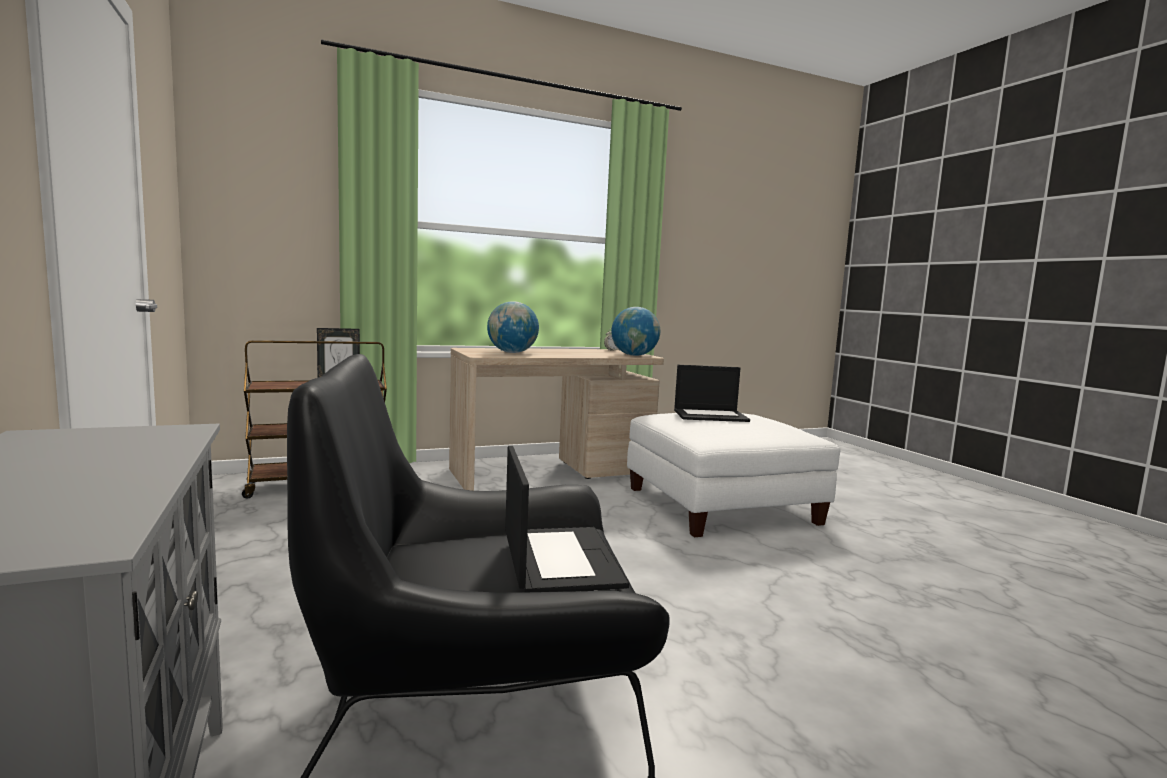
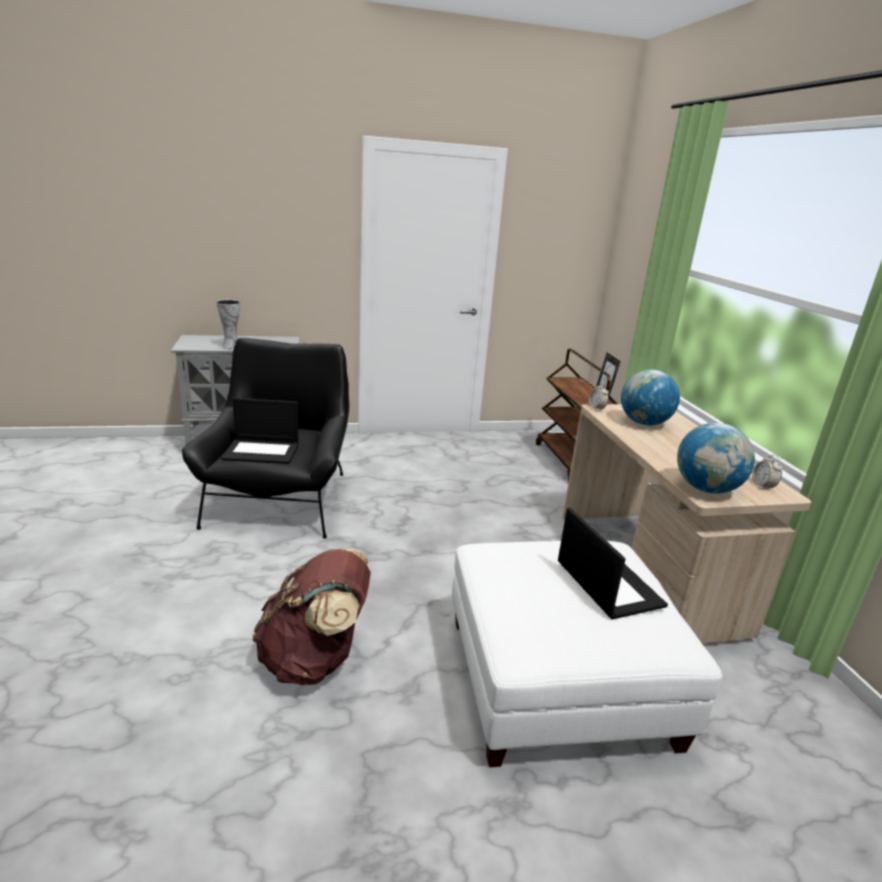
camera: 100 degrees right, 15 degrees up
(121, 478) = (231, 346): none -> vase
(481, 356) = (596, 408): none -> alarm clock
(711, 415) = (607, 583): laptop -> laptop turned 150 degrees clockwise
(818, 594) = (315, 659): none -> brown backpack

